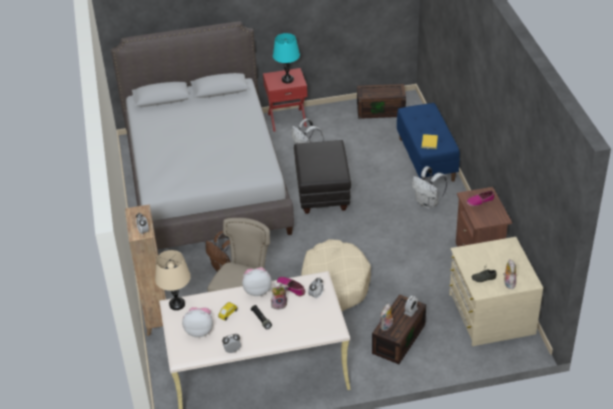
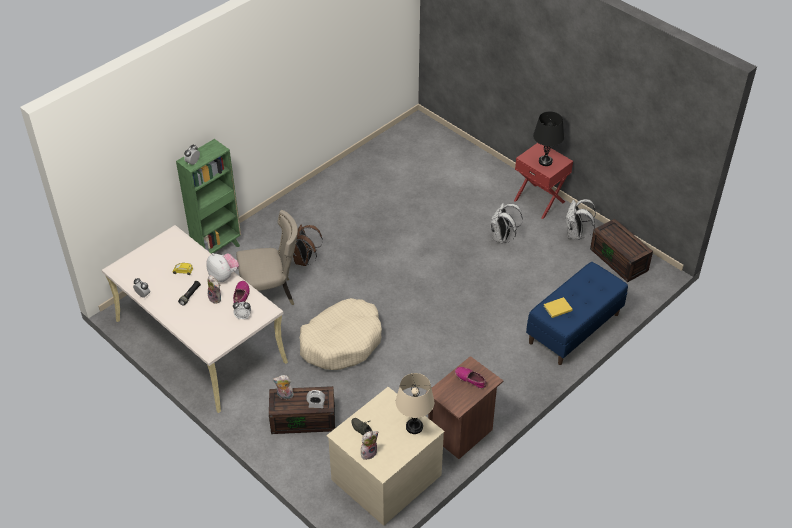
camera: 55 degrees right, 5 degrees up
(157, 318) = (218, 249): brown bookcase -> green bookcase
(177, 304) = (174, 236): beige table lamp -> beige table lamp (414, 427)
(199, 330) = (153, 264): plush toy -> none
(206, 182) = (405, 193): grey bed -> none
(287, 79) = (545, 161): turquoise table lamp -> black table lamp
(323, 193) = (456, 276): black ottoman -> none
(428, 203) = (508, 359): white backpack -> white backpack (575, 234)

